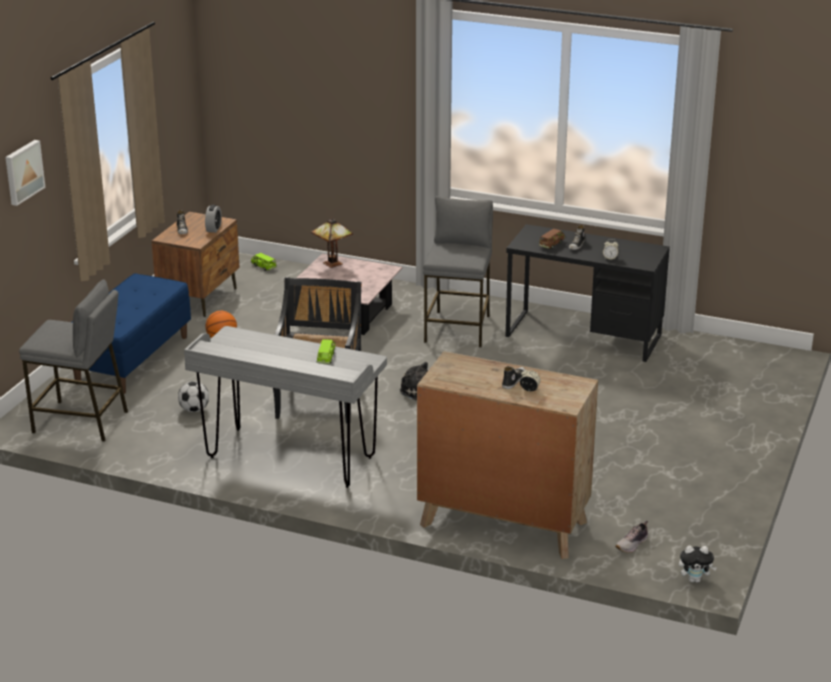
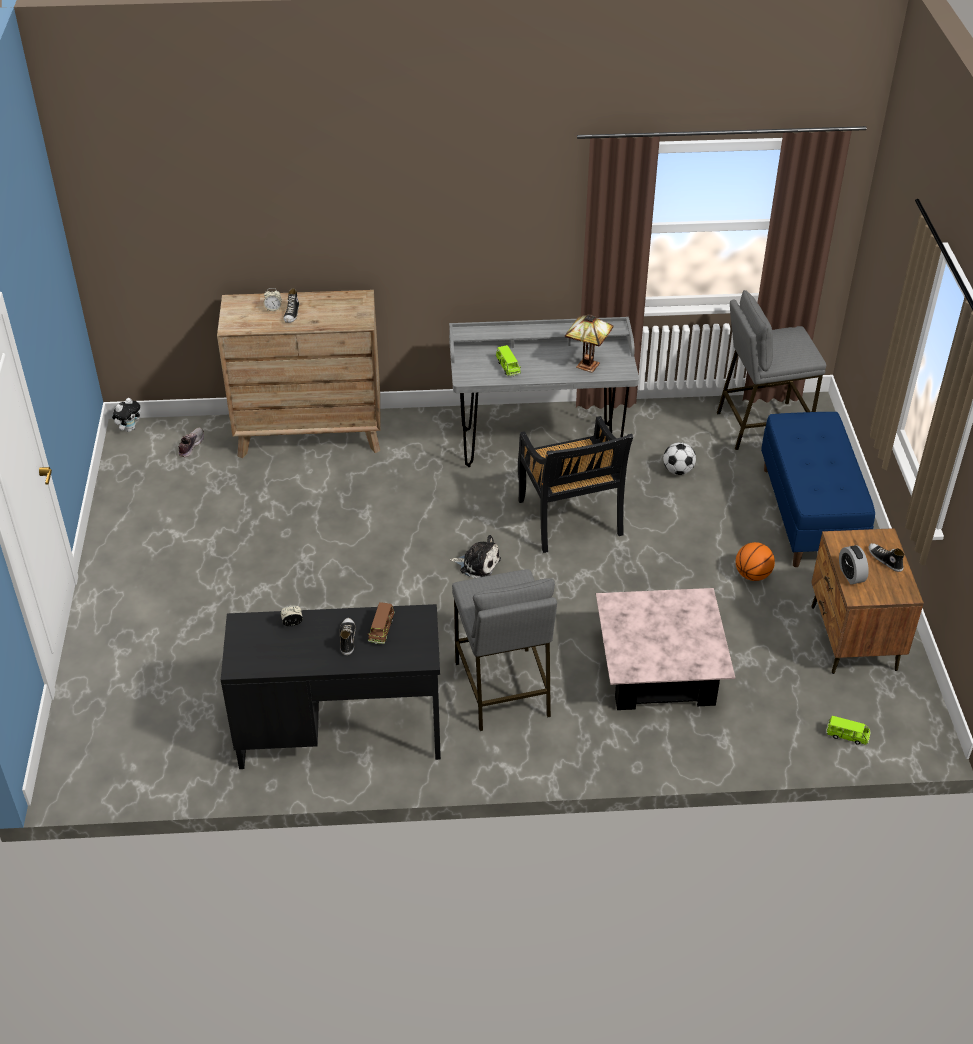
camera: 155 degrees right, 15 degrees up
(23, 172) = (901, 259): picture -> none
(334, 264) = (699, 658): table lamp -> table lamp (585, 365)
(695, 580) = (129, 428): plush toy -> plush toy turned 150 degrees clockwise

